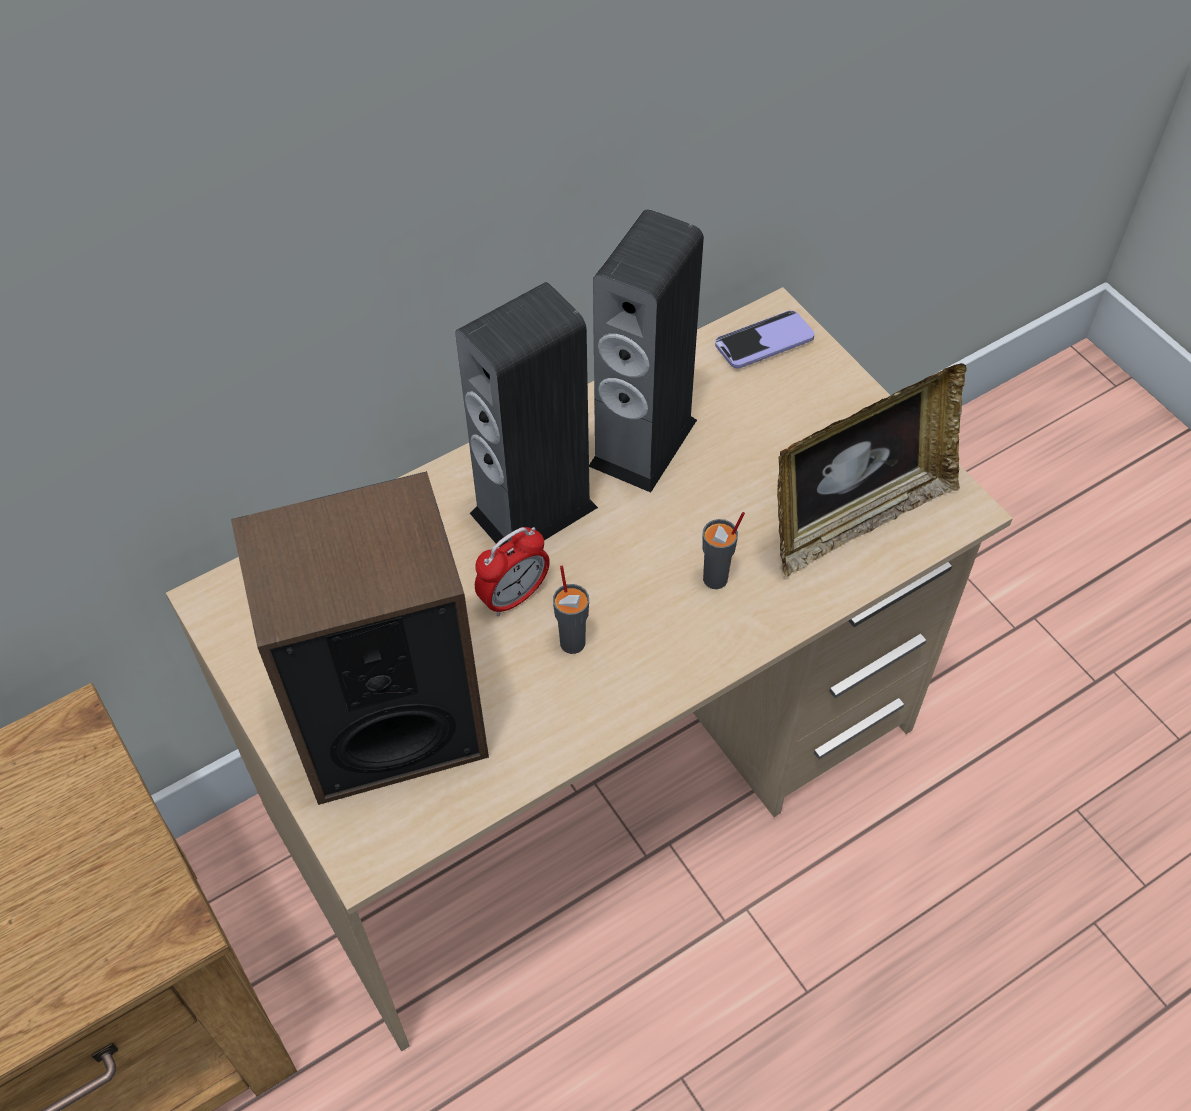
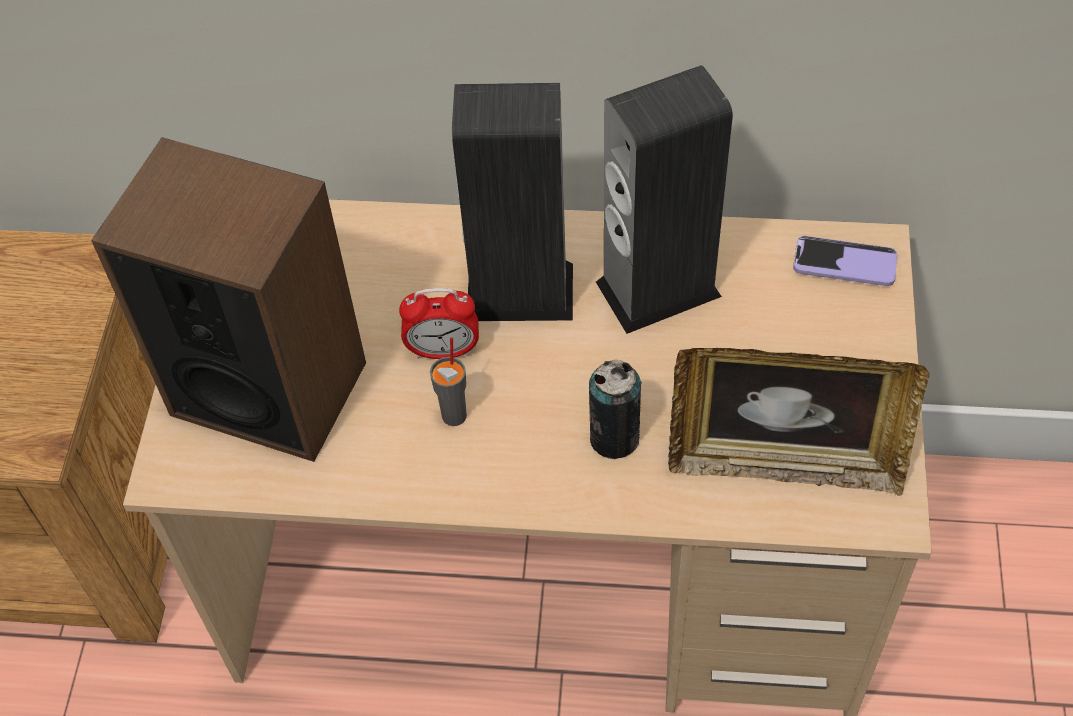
camera: 40 degrees right, 0 degrees up
(716, 579) = (614, 438): grey cup -> can

